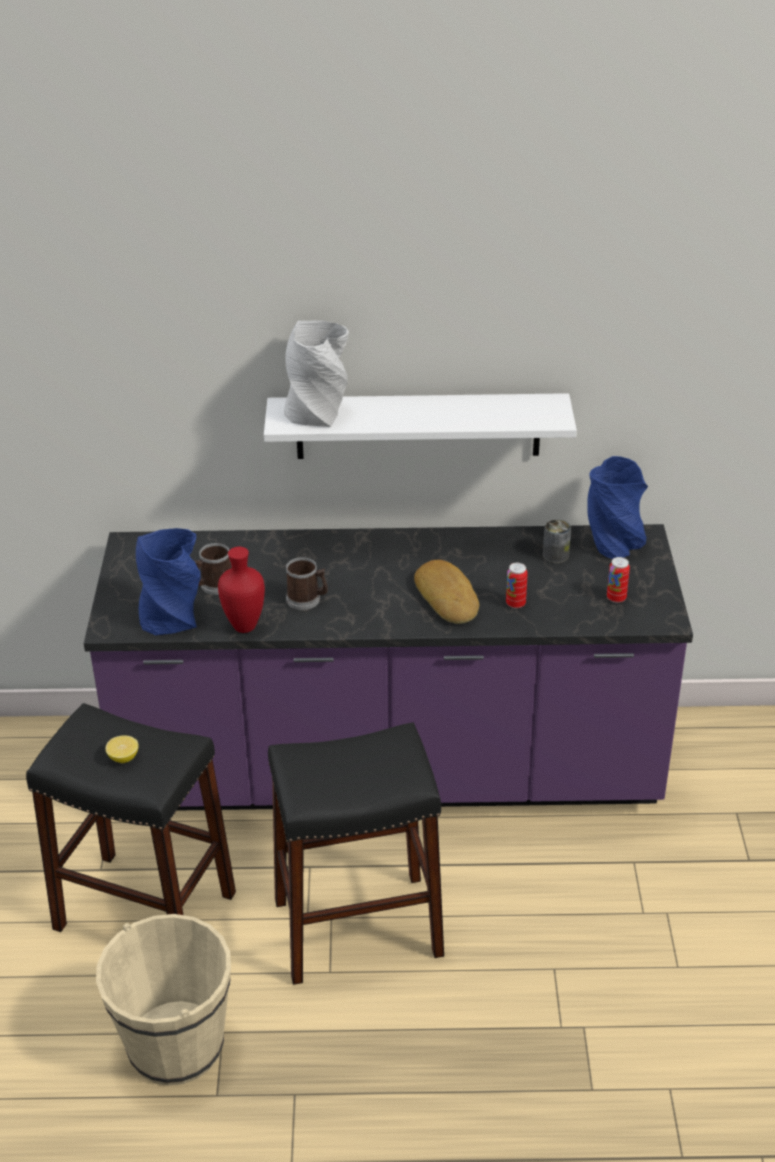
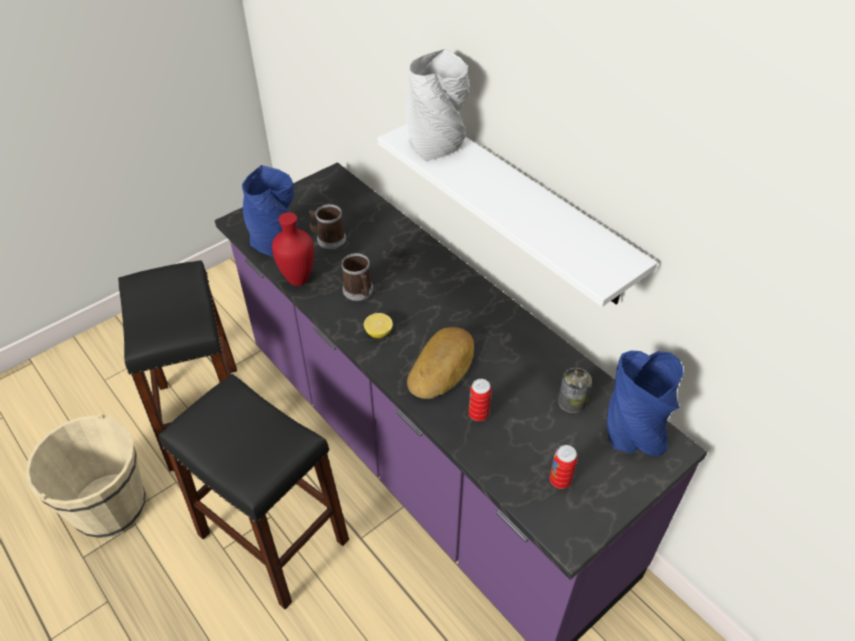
camera: 50 degrees right, 10 degrees up
(123, 757) = (161, 310): lemon -> lemon (378, 332)

